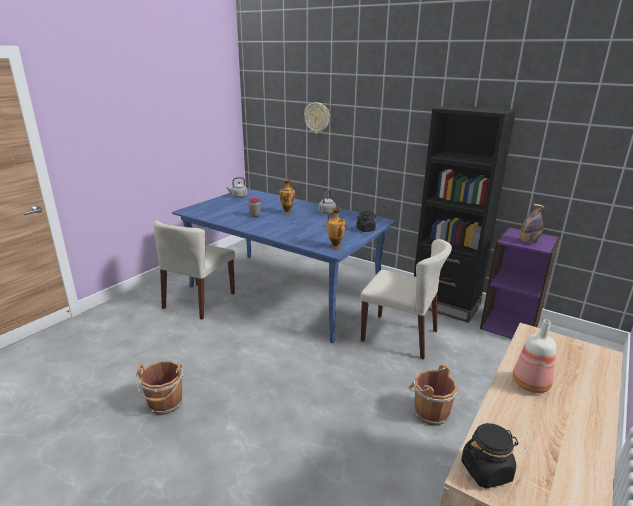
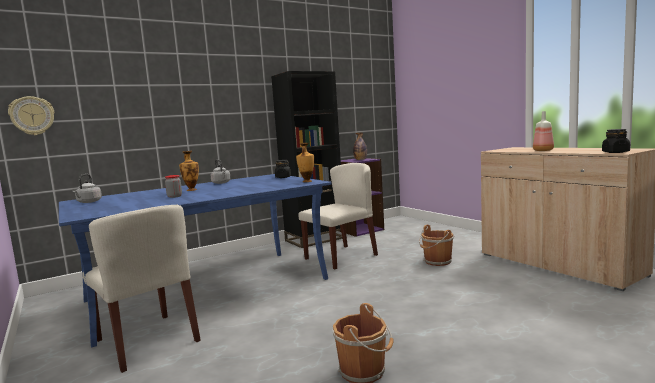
camera: 65 degrees left, 15 degrees down
(317, 118) = (134, 101): wall clock -> wall clock (32, 116)

